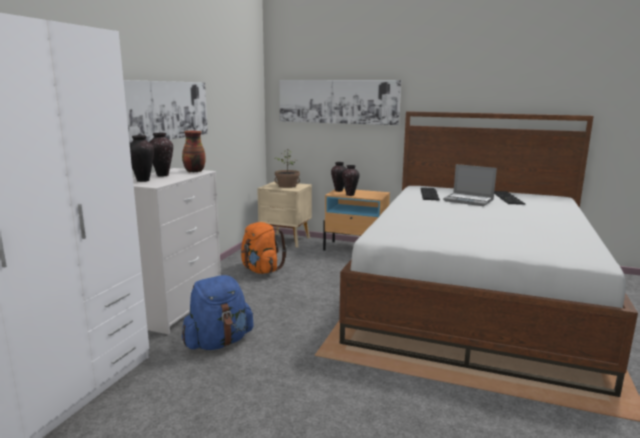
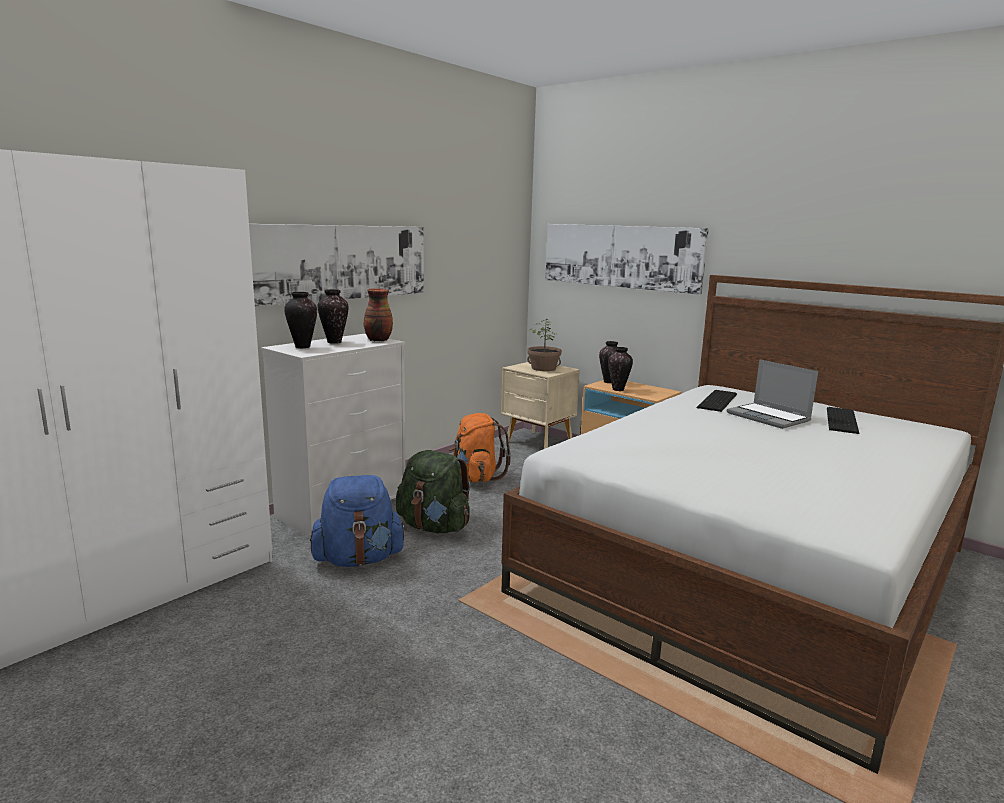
camera: 20 degrees right, 0 degrees up
(257, 309) = (434, 527): none -> green backpack

